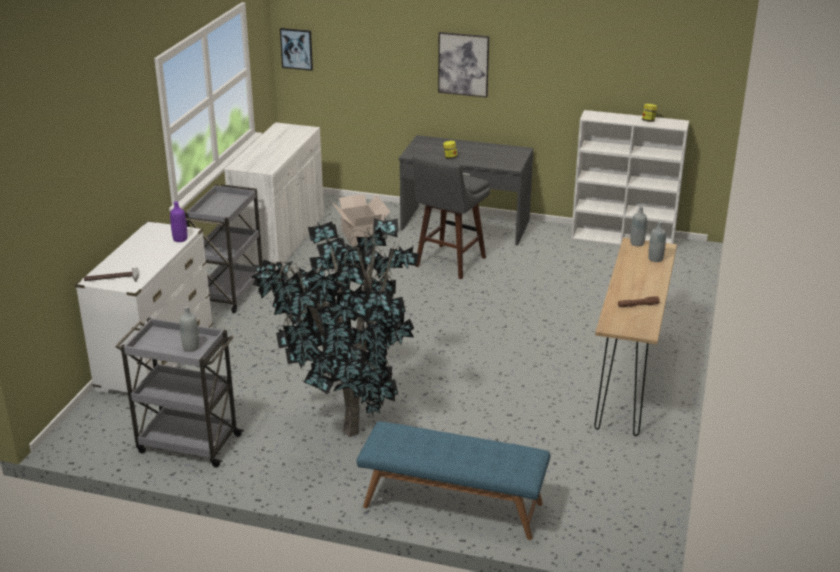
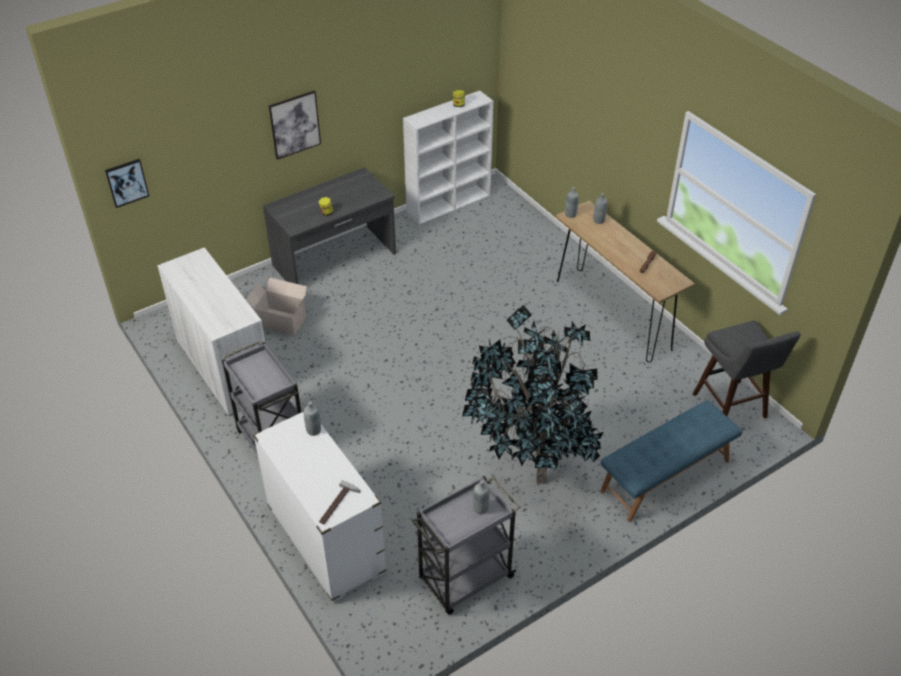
camera: 50 degrees left, 15 degrees up
(180, 239) = (313, 430): purple bottle -> grey bottle
(448, 263) = (378, 301): grey stool -> grey stool (731, 408)

